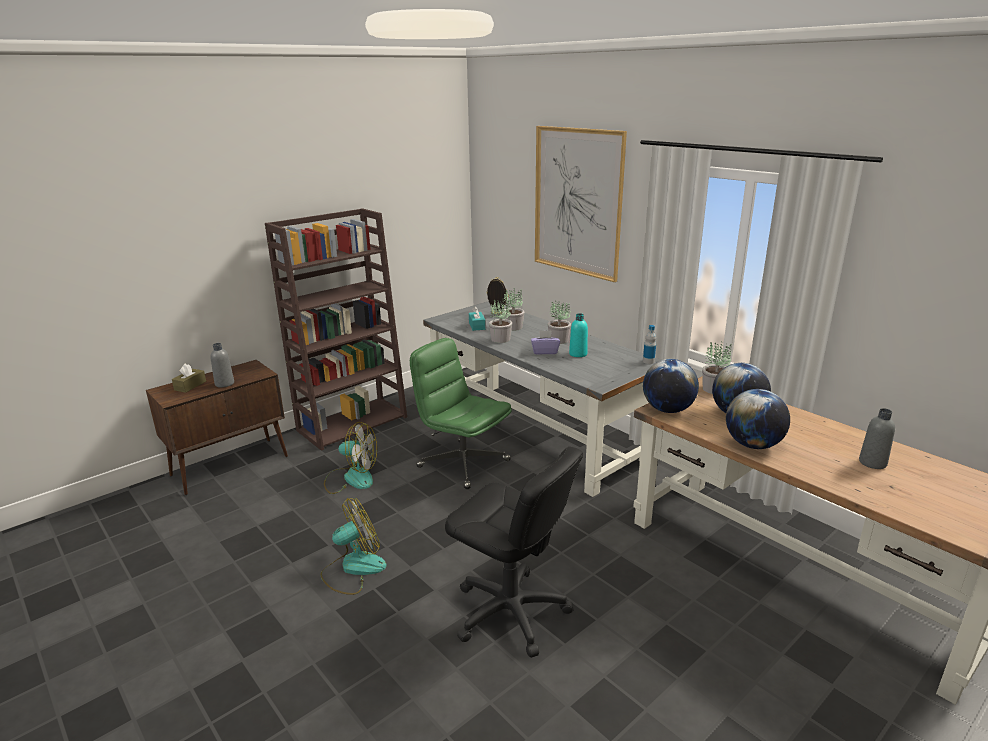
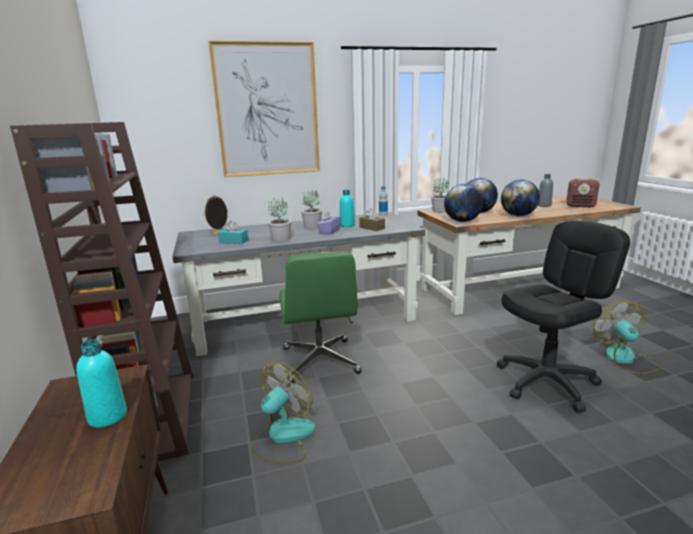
camera: 65 degrees left, 5 degrees down
(190, 386) = (49, 462): brown tissue box -> brown tissue box (372, 228)
(224, 384) = (107, 416): grey bottle -> turquoise bottle
(353, 568) = (464, 462): fan -> fan (626, 359)
(462, 463) = (320, 361): green office chair -> green office chair turned 75 degrees counterclockwise
(513, 327) = (260, 232): potted plant -> none
(921, 499) = (580, 206): none -> radio

